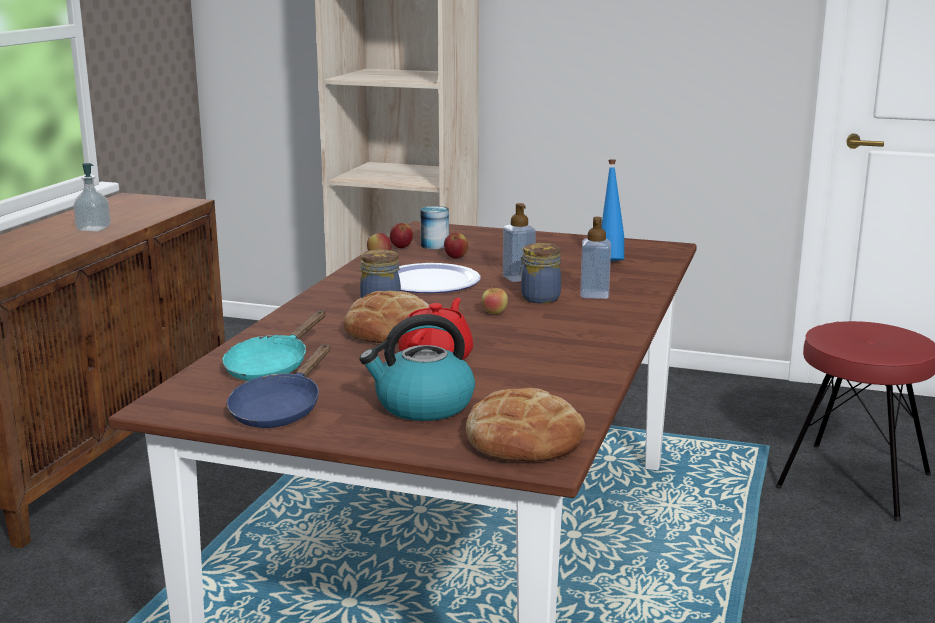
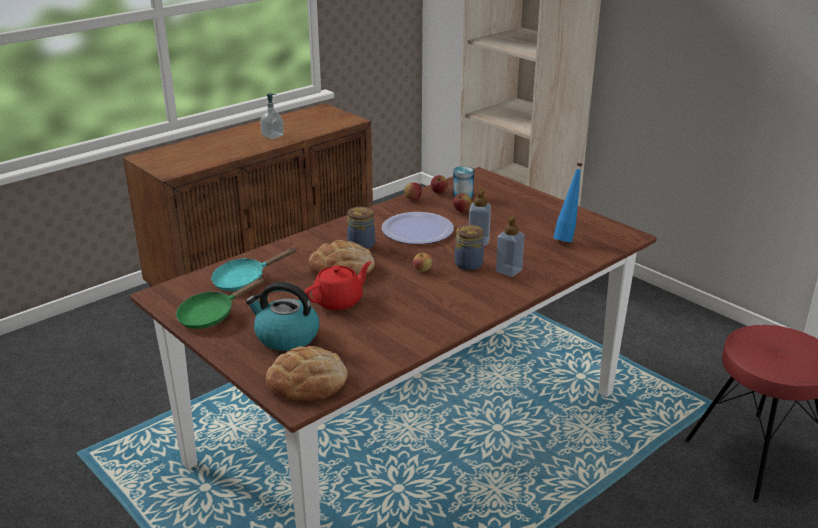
camera: 30 degrees right, 10 degrees up
(280, 409) = (211, 315): blue frying pan -> green frying pan

